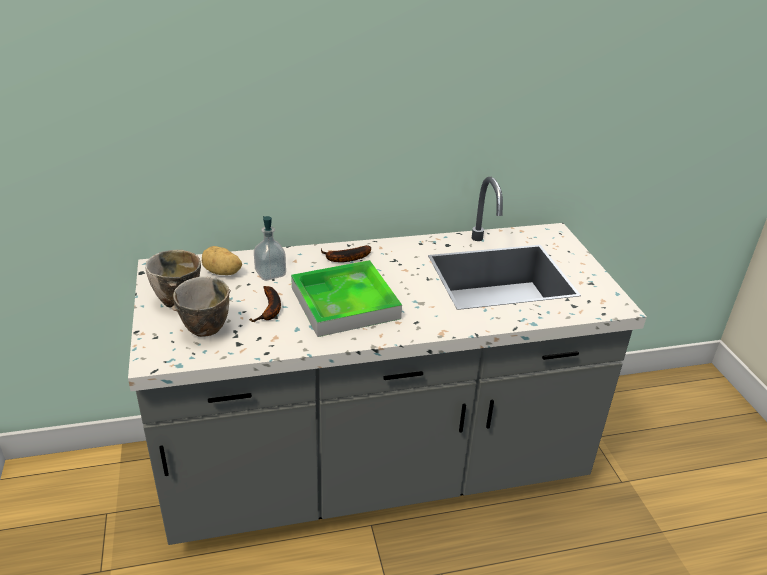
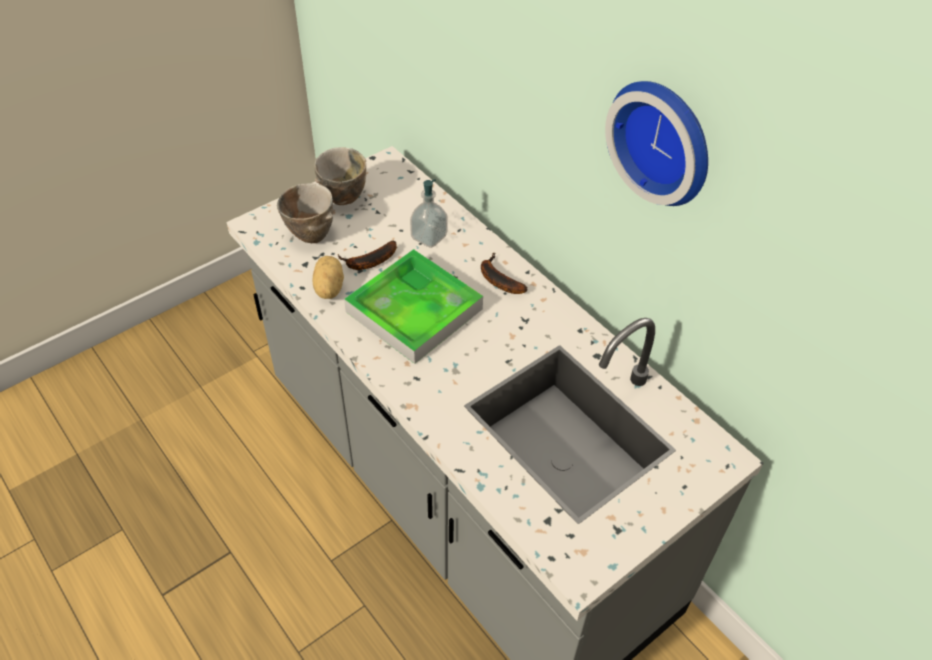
camera: 65 degrees right, 15 degrees up
(222, 273) = (407, 205): potato -> potato (328, 288)
(446, 56) = (664, 140): none -> wall clock

